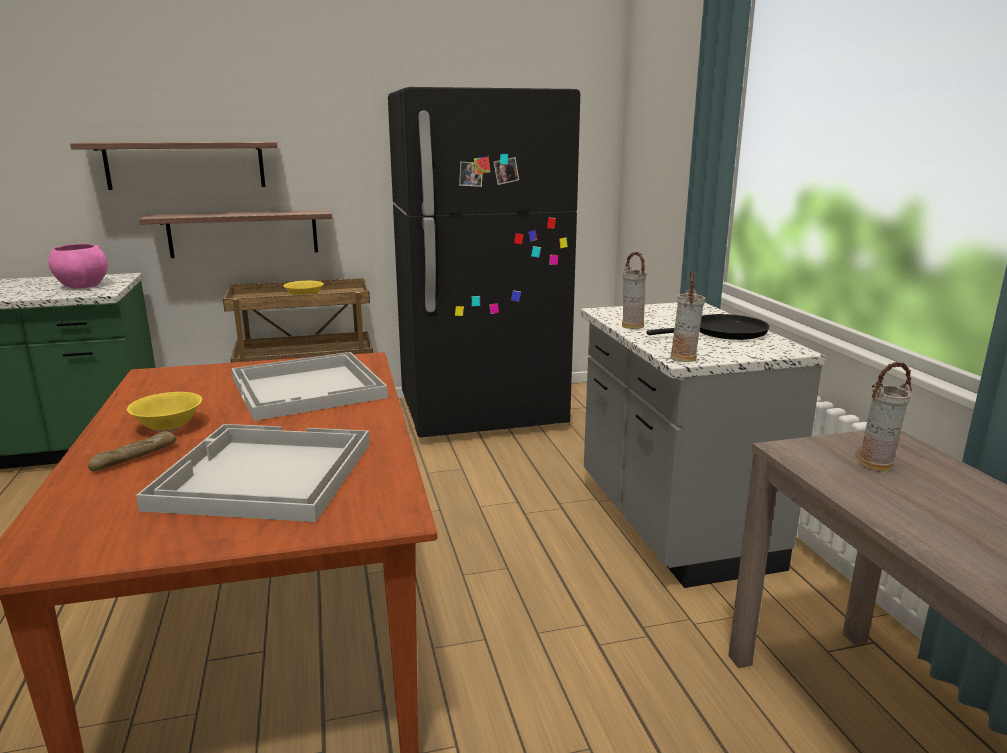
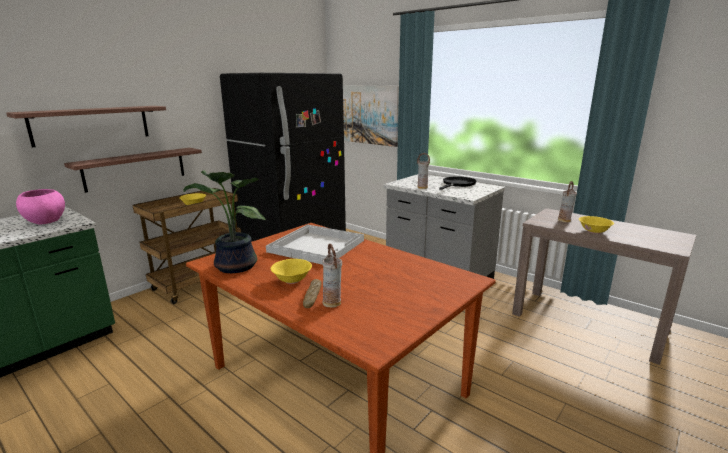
camera: 35 degrees left, 0 degrees up
(156, 389) = (233, 267): none -> potted plant
(262, 475) = (390, 283): white tray -> none
(660, 173) = (365, 114): none -> picture
(684, 359) = (469, 196): vase -> vase (332, 303)
(901, 512) = (594, 231): none -> yellow bowl

